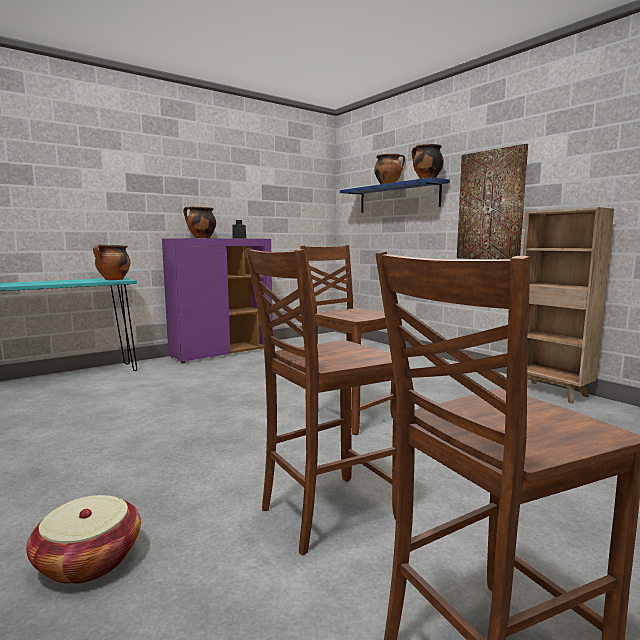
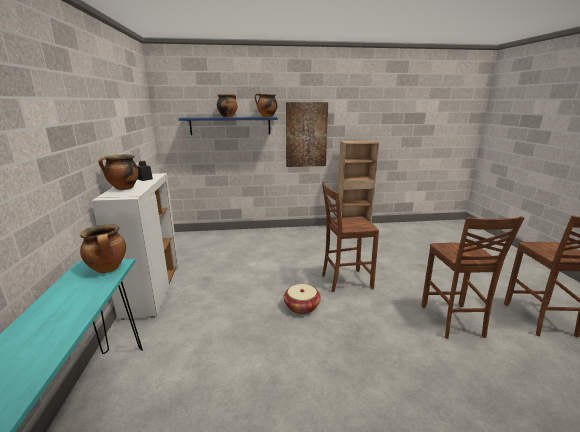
camera: 60 degrees left, 10 degrees up
(89, 560) = (490, 409): basket -> basket (301, 307)
(222, 352) = (152, 290): purple cabinet -> white cabinet

